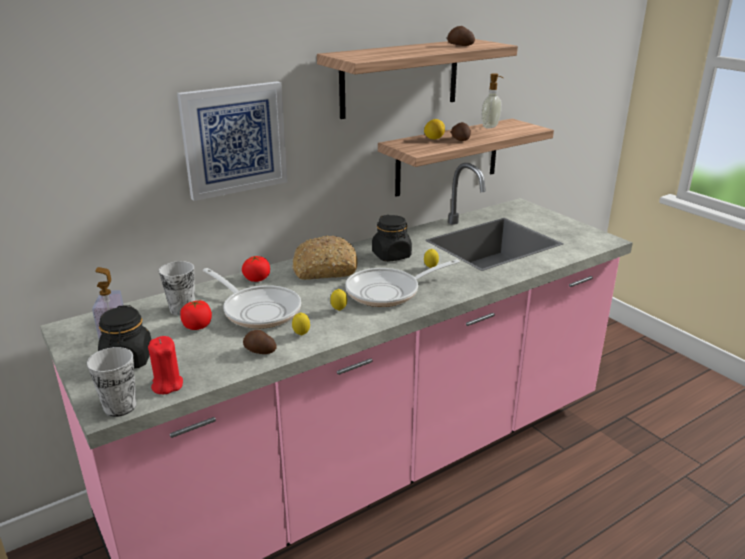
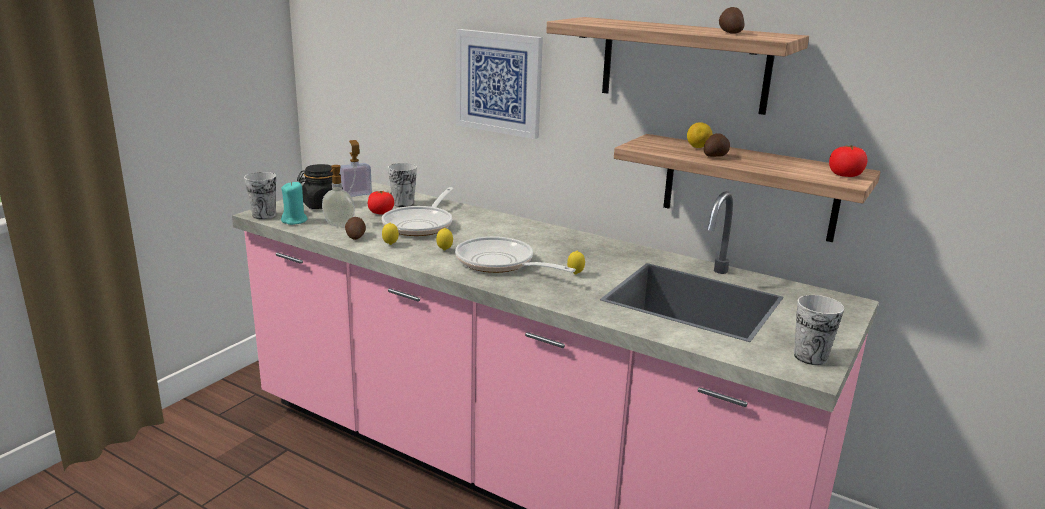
camera: 65 degrees right, 5 degrees down
(167, 385) = (295, 221): red candle -> turquoise candle
(257, 278) = (476, 214): tomato -> tomato (845, 175)
(324, 269) = (520, 233): bread -> none
(391, 256) = (584, 254): black jar -> none
(490, 127) = (805, 163): soap dispenser -> soap dispenser (338, 225)
(588, 234) = (810, 357): none -> cup

